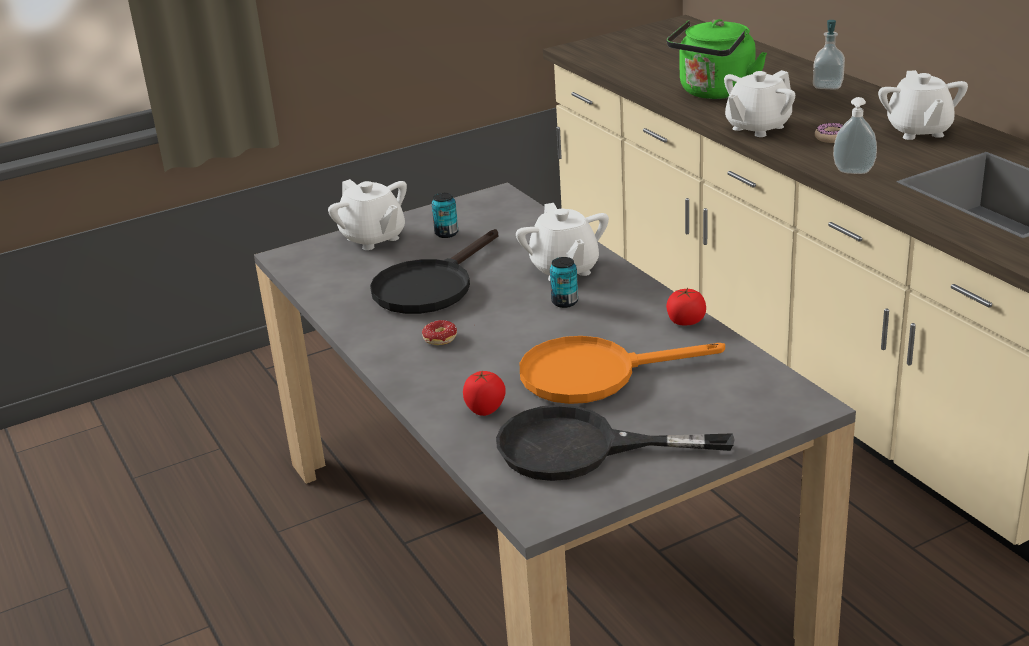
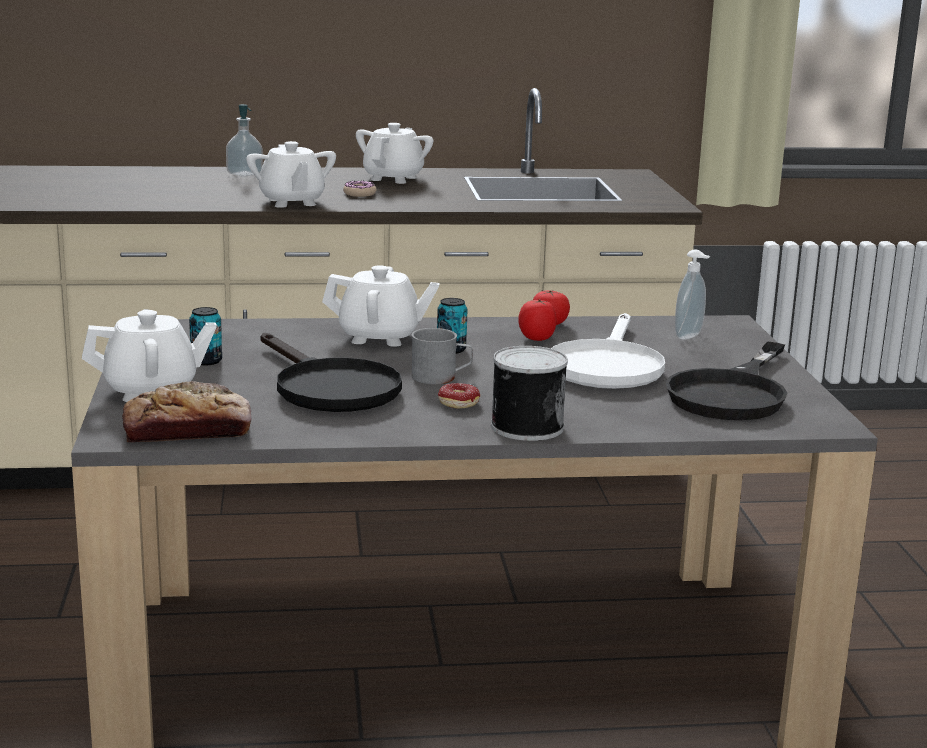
camera: 70 degrees left, 10 degrees down
(311, 271) = (187, 430): none -> bread
(411, 376) = (525, 426): none -> can
(485, 410) = (630, 411): tomato -> tomato (537, 338)
(493, 317) = (441, 377): none -> grey mug
(593, 374) = (606, 366): orange frying pan -> white frying pan
(715, 93) = (179, 195): green kettle -> none
(853, 172) = (440, 203): soap dispenser -> soap dispenser (690, 336)
(918, 131) = (394, 178): white teapot -> white teapot turned 90 degrees counterclockwise

